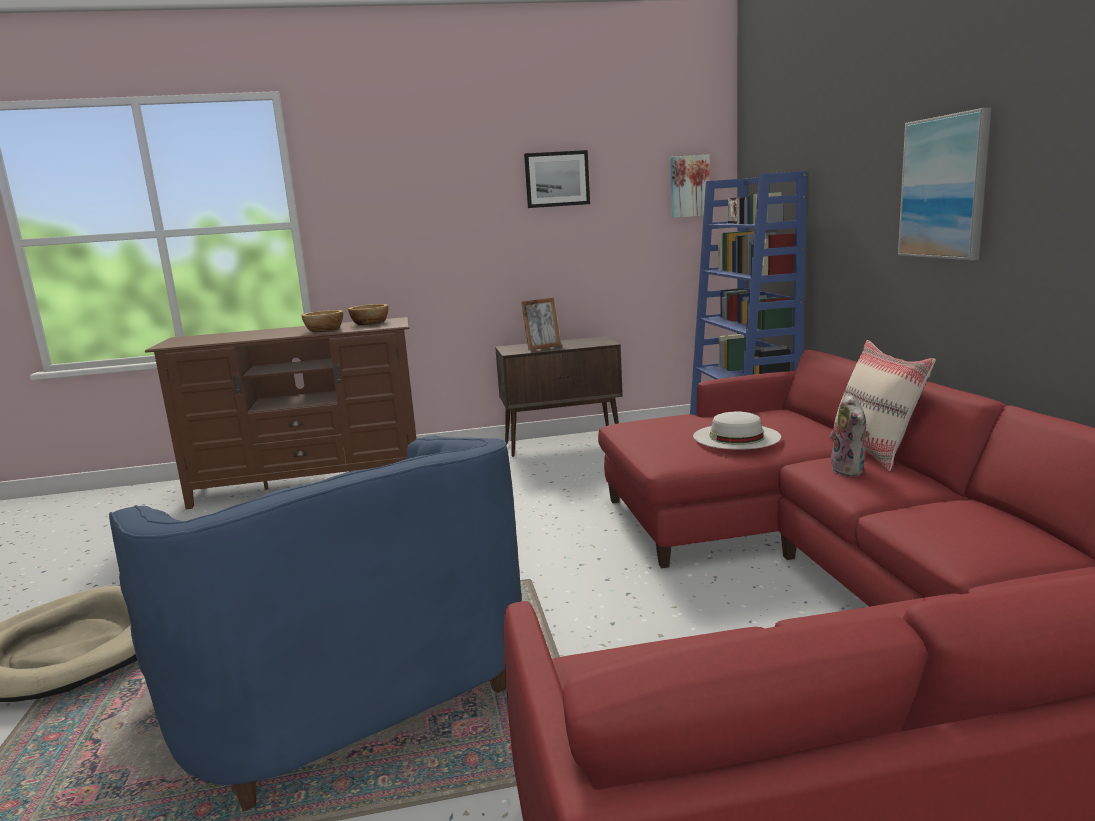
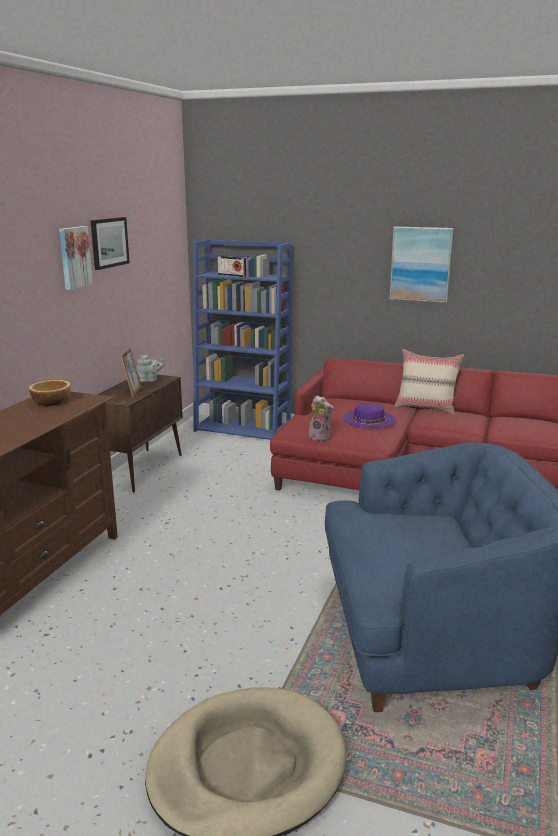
camera: 60 degrees left, 5 degrees up
(325, 330) = (42, 418): bowl -> none
(587, 342) = (150, 380): none -> grey teapot
(689, 186) = (170, 244): picture -> picture (74, 257)
(736, 436) = (369, 419): white hat -> purple hat
(850, 470) = (446, 419): plush toy -> plush toy (320, 437)

